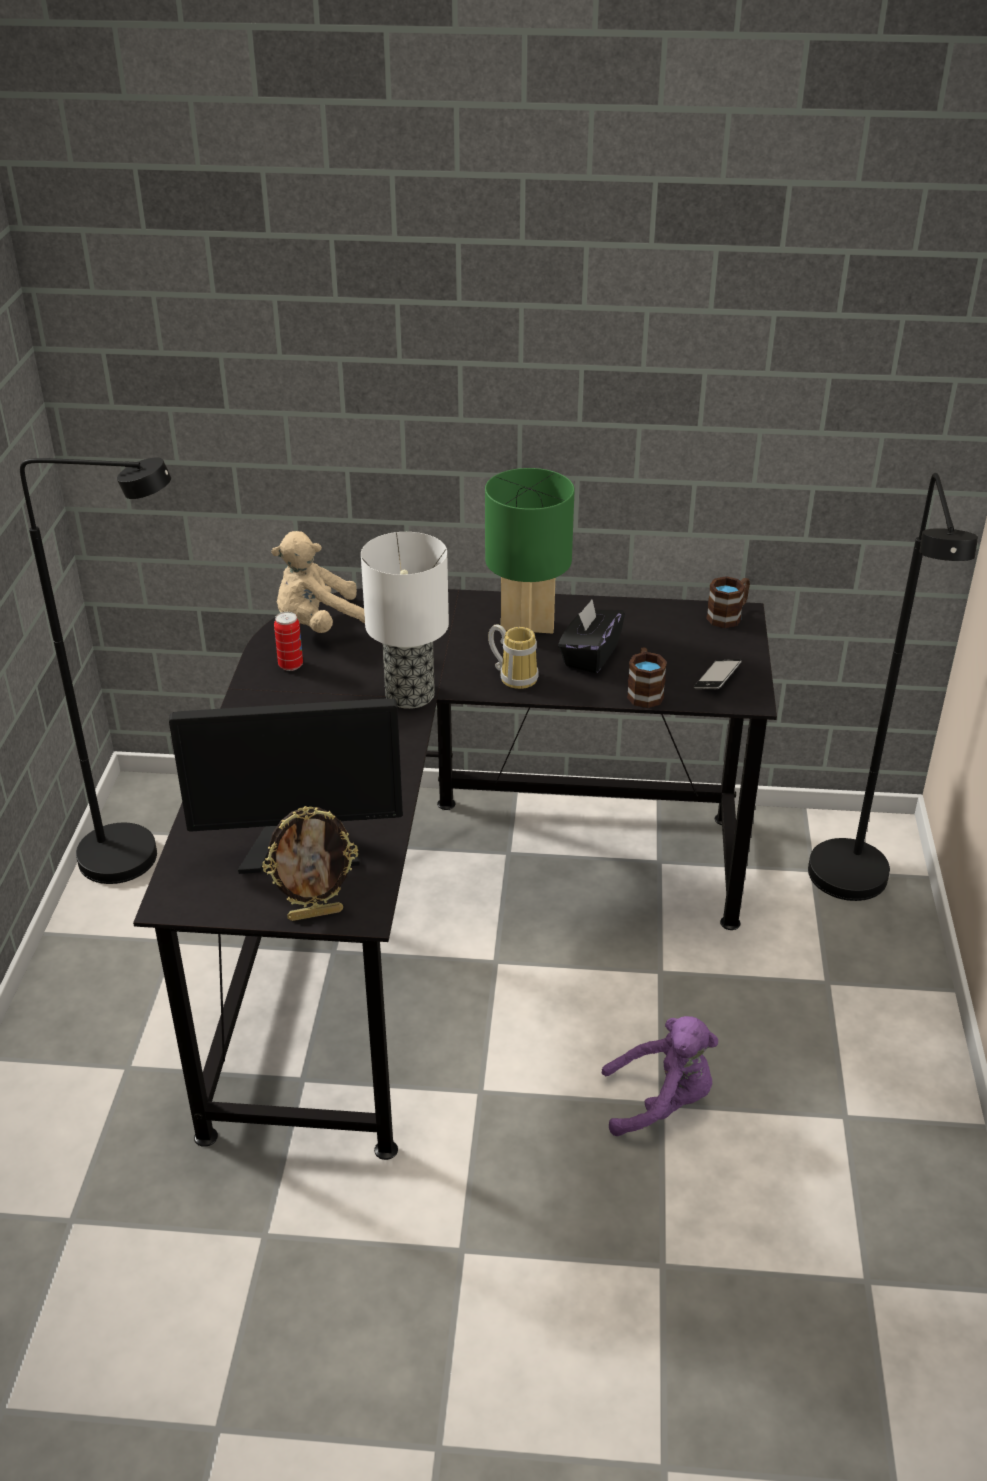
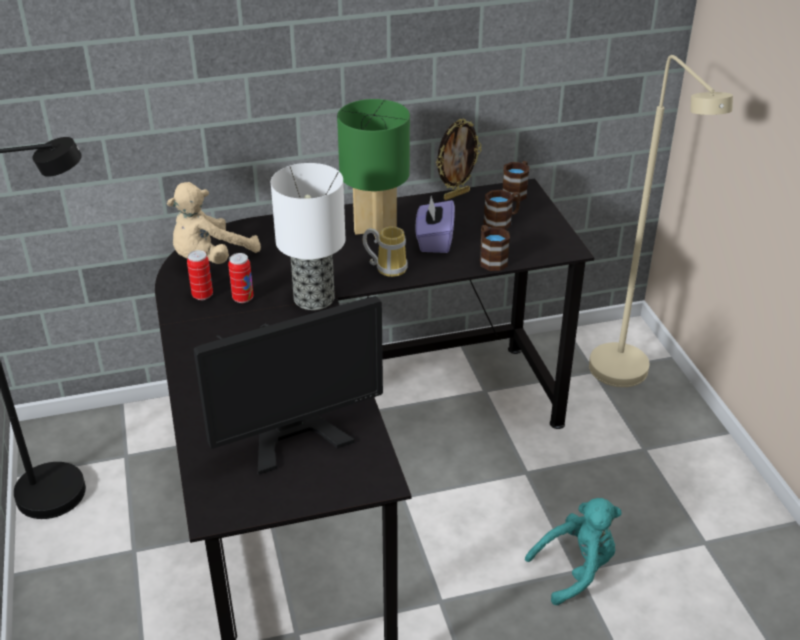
camera: 20 degrees left, 0 degrees up
(315, 913) = (341, 491): picture frame -> picture frame (456, 195)
(332, 678) = (243, 298): none -> can
(590, 656) = (434, 240): black tissue box -> purple tissue box
(661, 1102) = (576, 569): purple plush toy -> turquoise plush toy
(687, 649) = (502, 221): none -> brown mug
(717, 679) = (536, 239): phone -> none
(852, 890) = (627, 379): black floor lamp -> beige floor lamp

